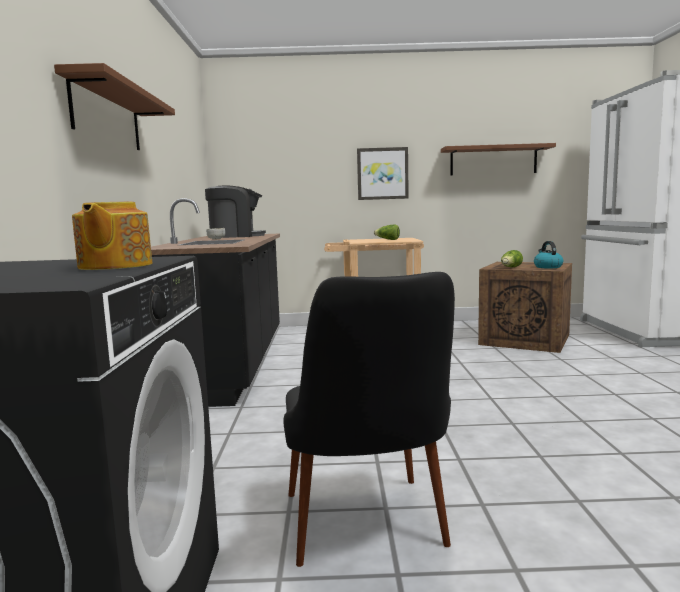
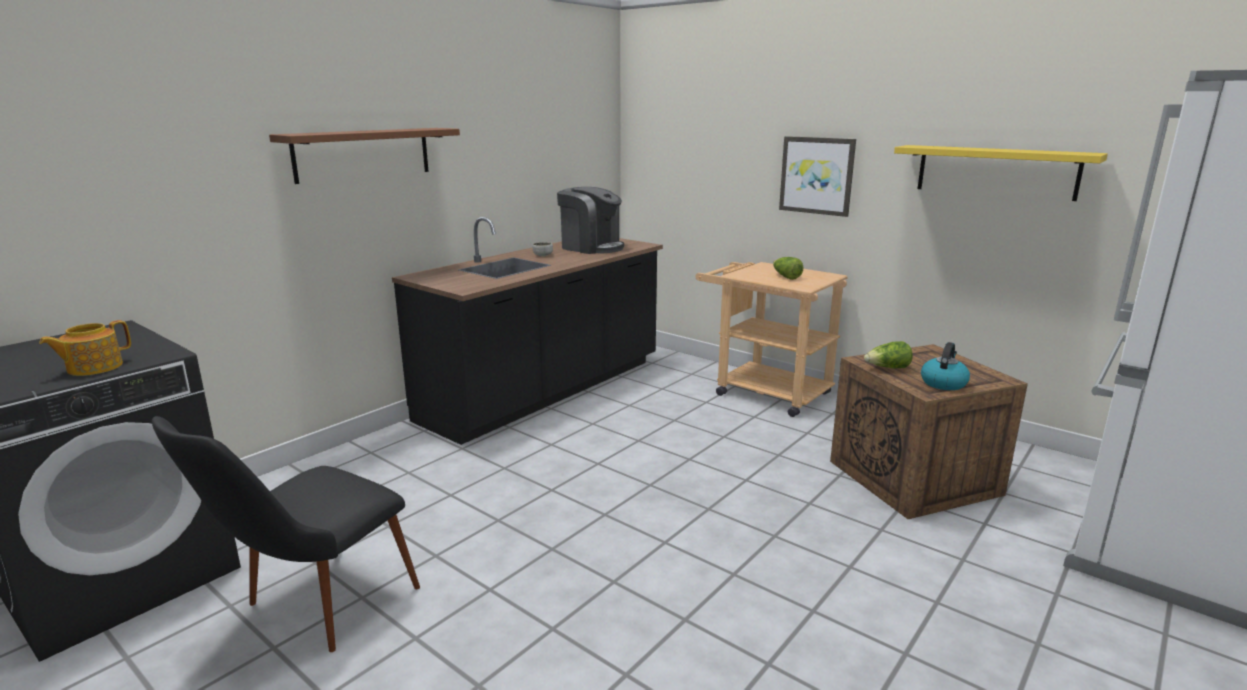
camera: 40 degrees right, 10 degrees up
(493, 160) = (996, 171): brown shelf -> yellow shelf

